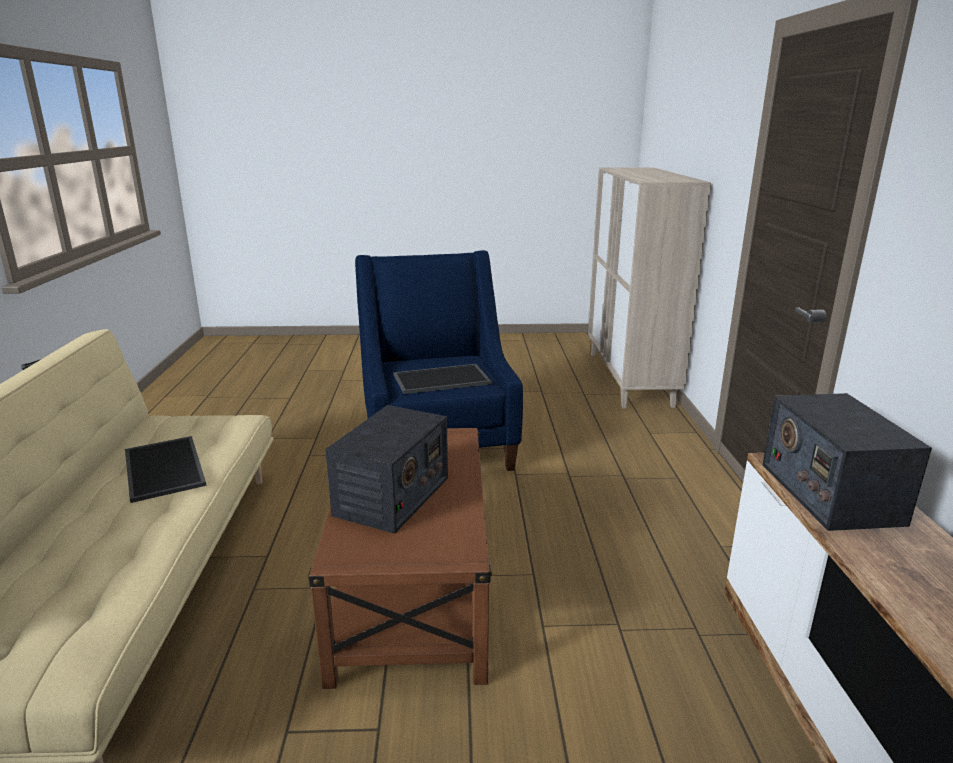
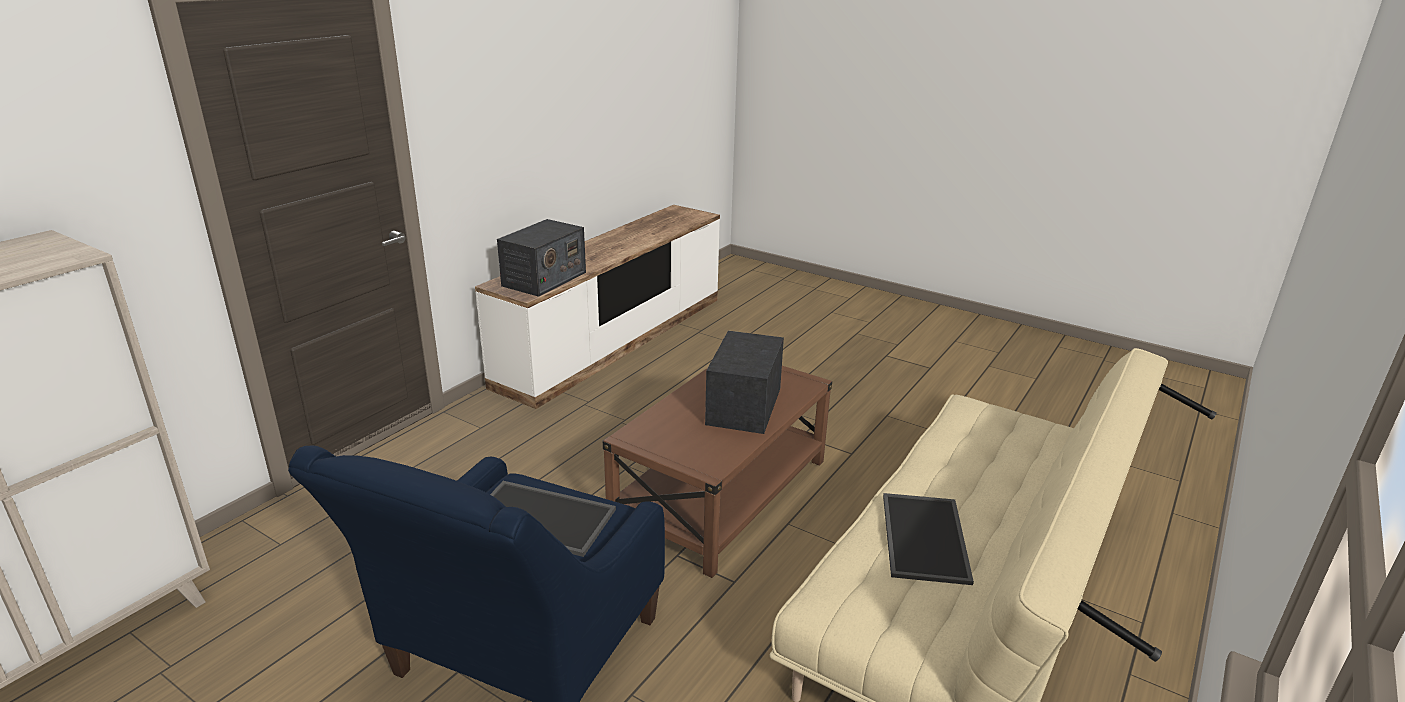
camera: 145 degrees left, 5 degrees up
(392, 496) = (744, 406): radio -> radio turned 45 degrees counterclockwise

